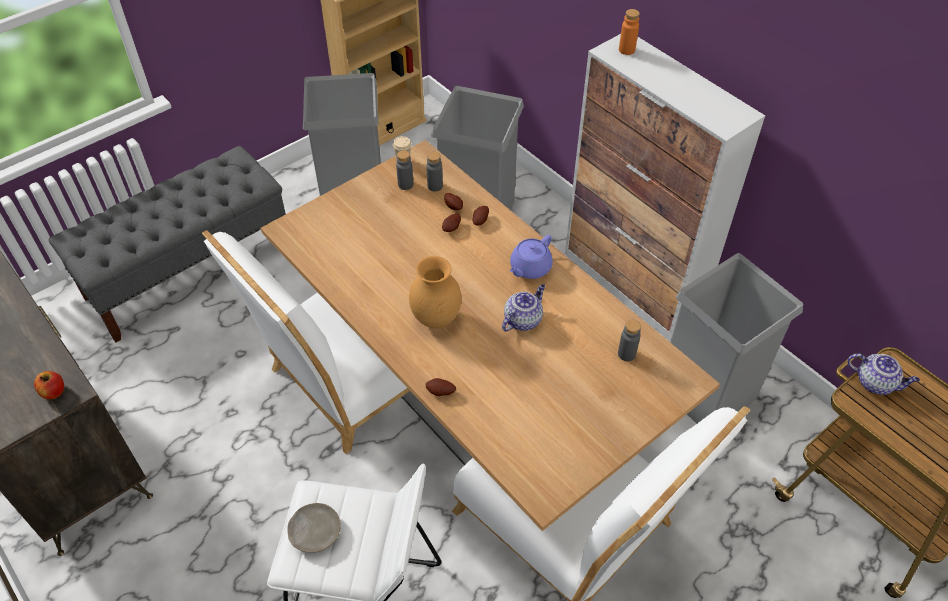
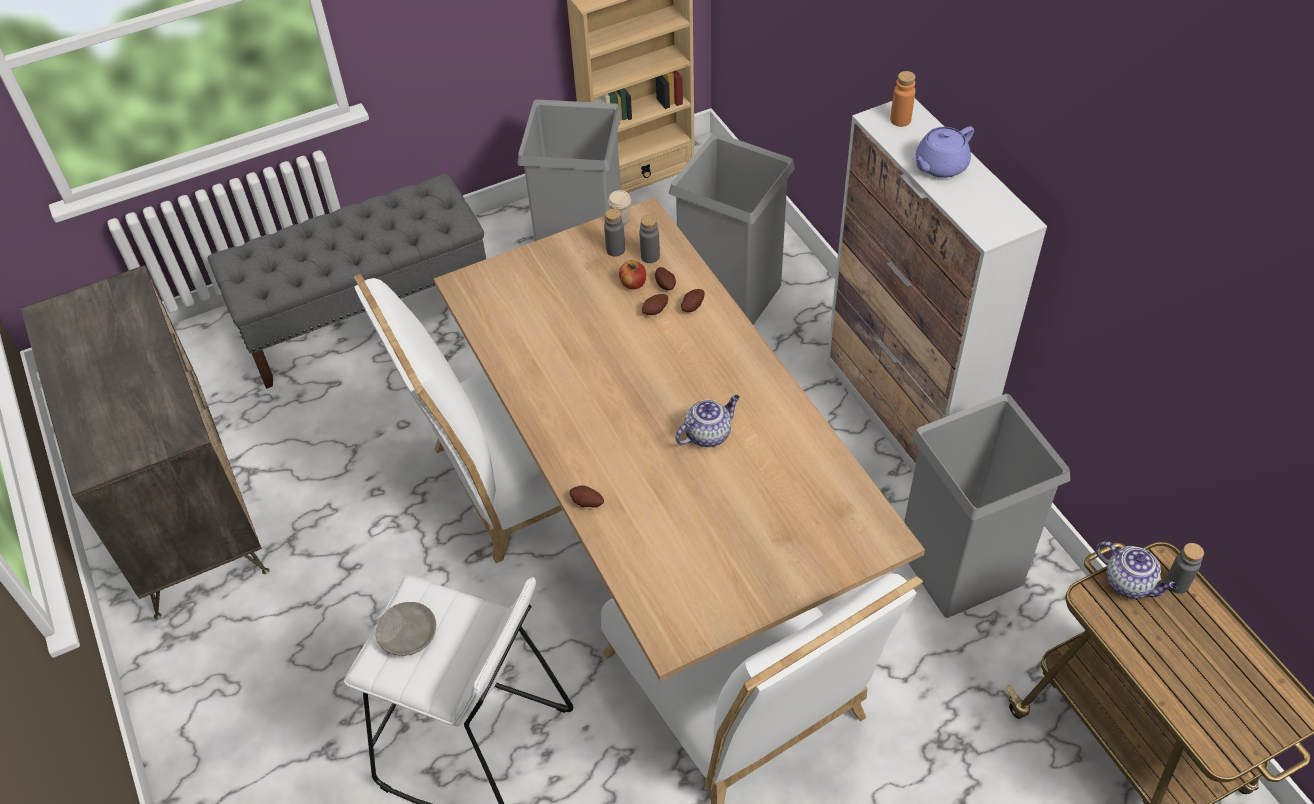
camera: 15 degrees right, 0 degrees up
(54, 392) = (166, 431): apple -> apple (633, 283)
(436, 319) = (606, 418): brown vase -> none
(529, 268) = (735, 373): purple teapot -> purple teapot (940, 166)
(626, 354) = (820, 495): grey bottle -> grey bottle (1177, 583)

